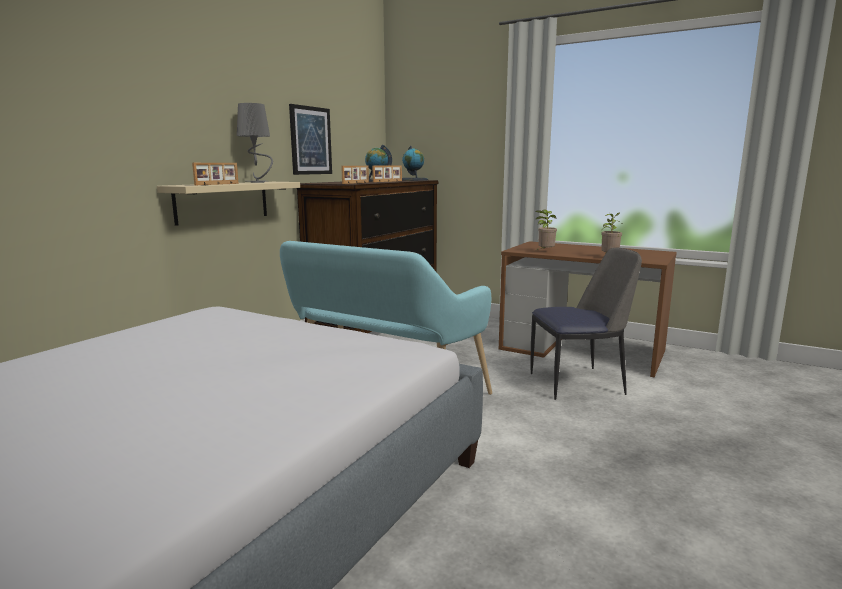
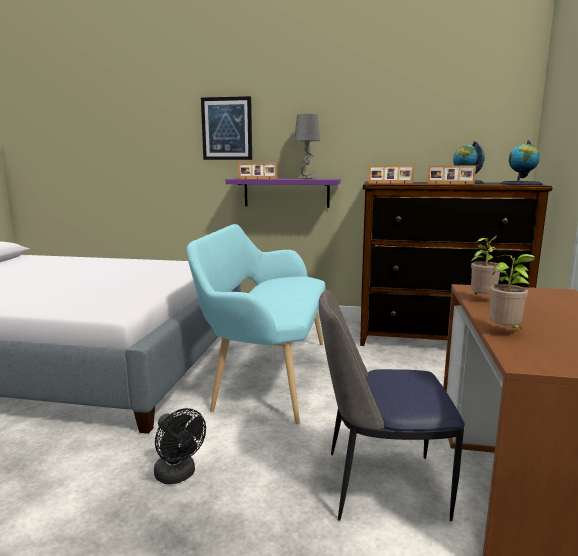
camera: 70 degrees right, 0 degrees up
(222, 201) = (286, 192): beige shelf -> purple shelf
(310, 140) = (394, 141): picture -> picture (227, 129)
(553, 451) = (178, 475): none -> black fan
(579, 383) = (380, 484): chair -> chair turned 120 degrees clockwise

